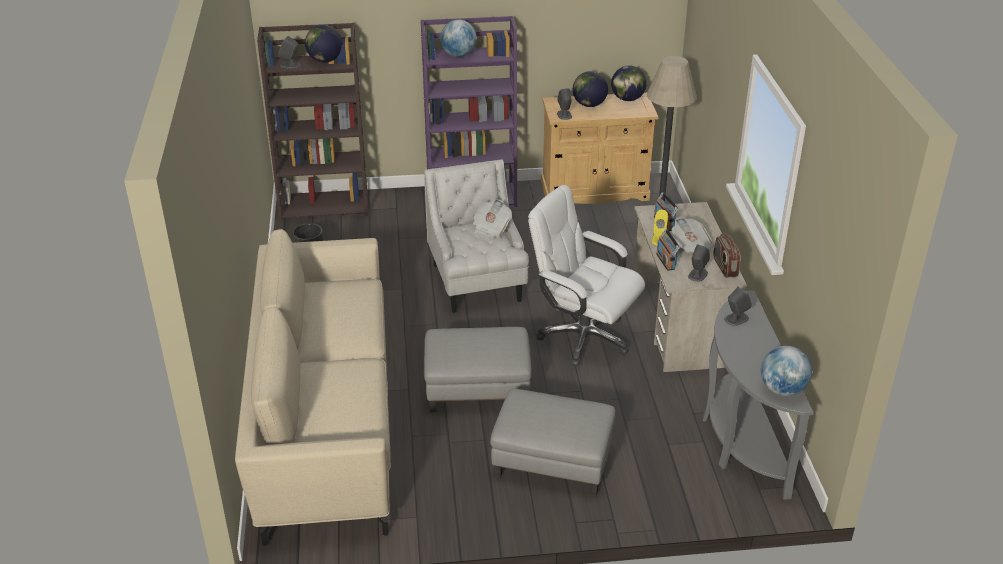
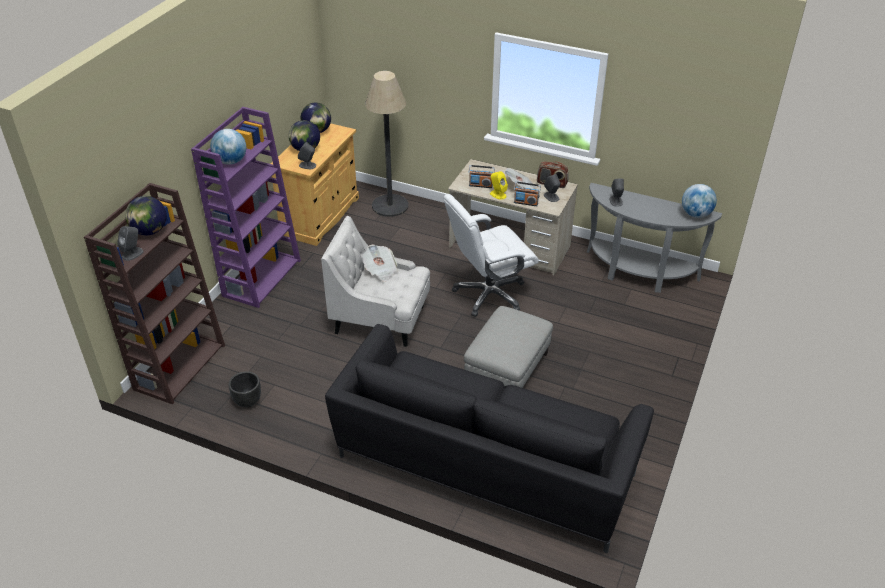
camera: 60 degrees left, 5 degrees up
(325, 420) = (484, 467): beige sofa -> black sofa
(552, 461) = (608, 362): grey ottoman -> none

